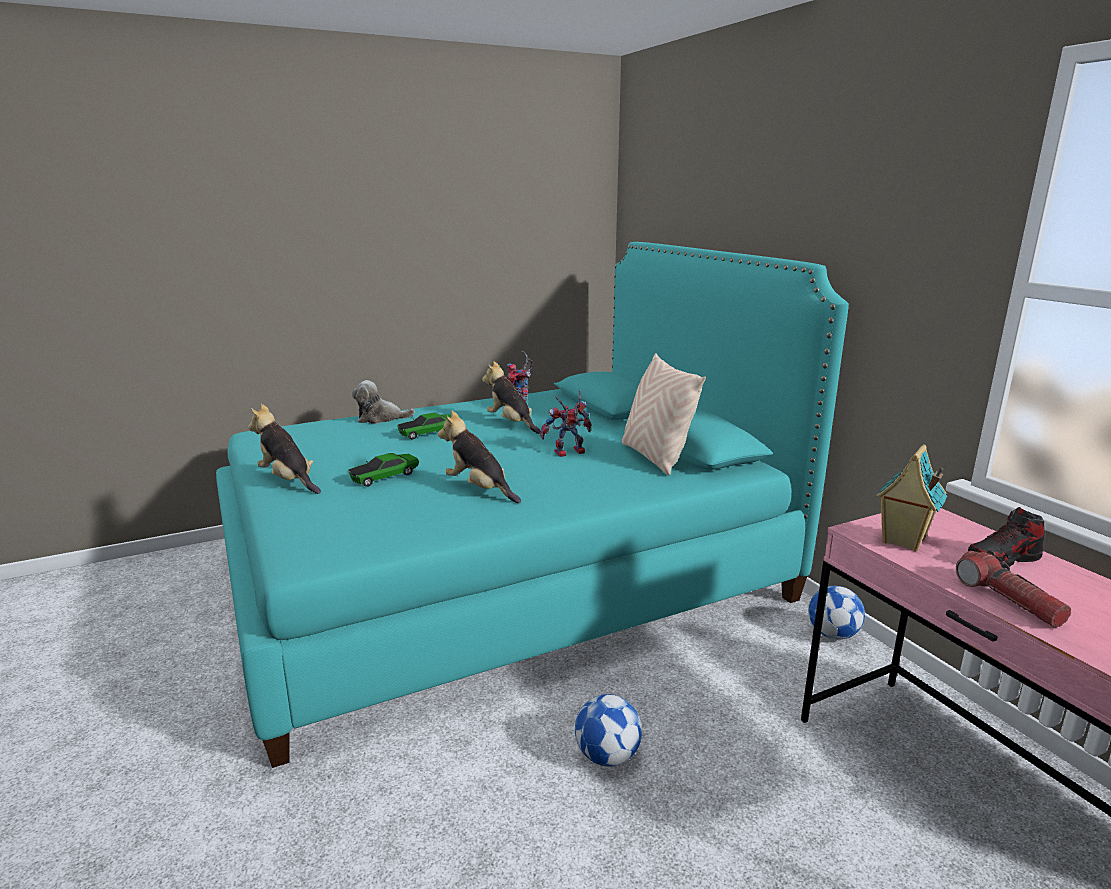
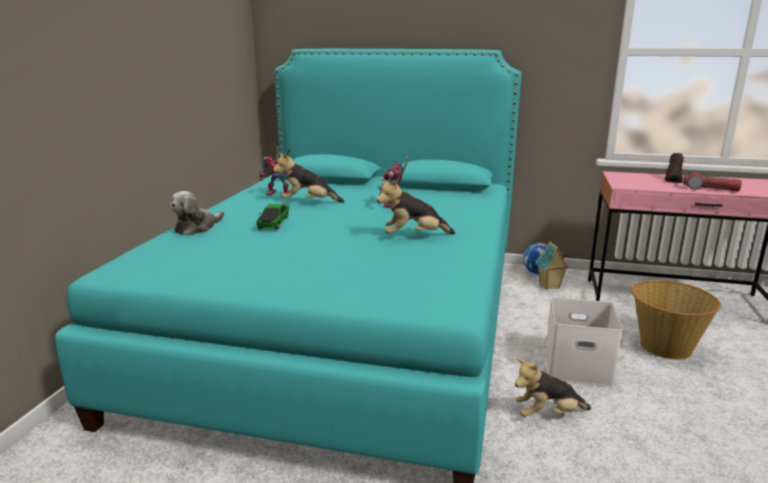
camera: 50 degrees left, 0 degrees up
(288, 481) = (275, 282): plush toy -> plush toy (547, 414)
(384, 477) = (336, 253): toy car -> none
(607, 756) = (576, 367): football -> white storage box
(655, 458) = (440, 194): beige pillow -> none
(783, 828) = (665, 346): none -> basket
(902, 541) = (641, 184): toy house -> toy house (549, 286)

